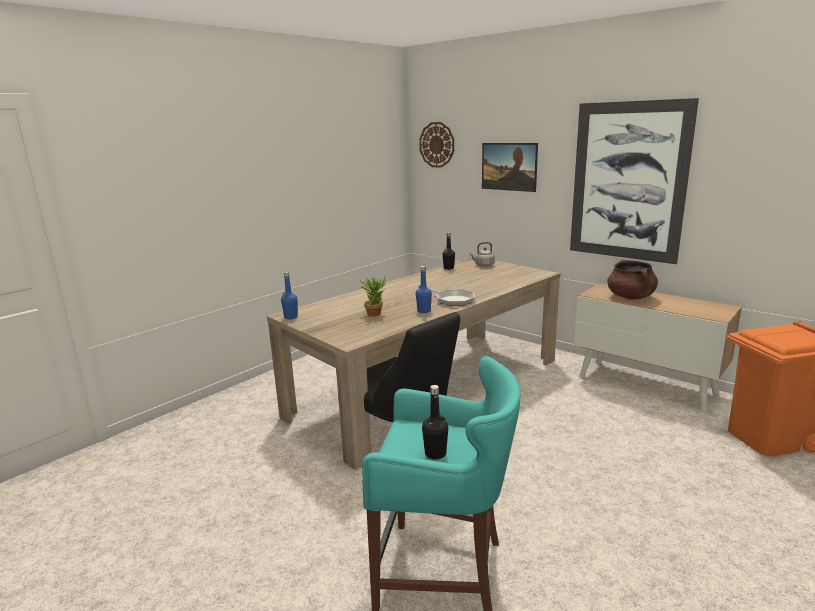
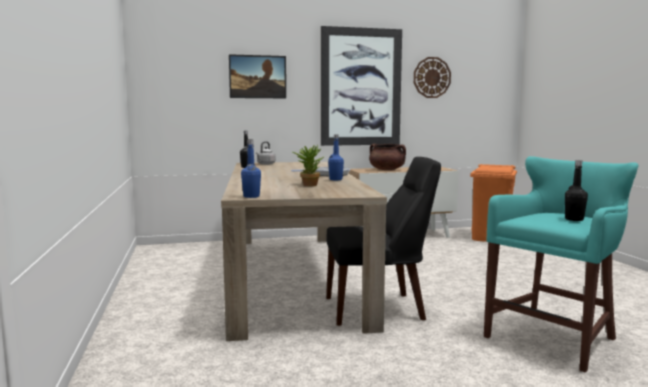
camera: 55 degrees left, 10 degrees down
(437, 144) = (170, 55): wall clock -> wall clock (432, 77)

